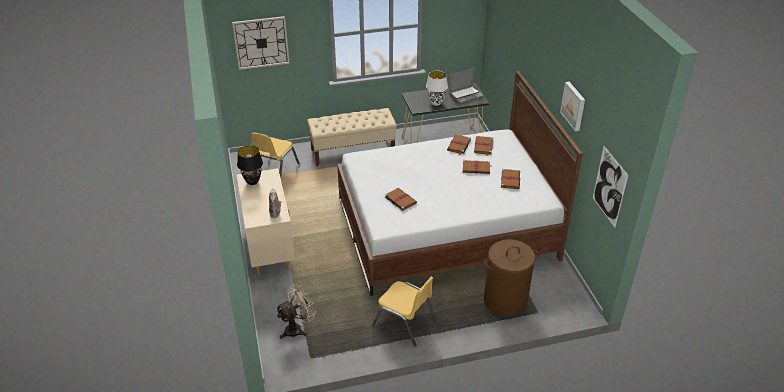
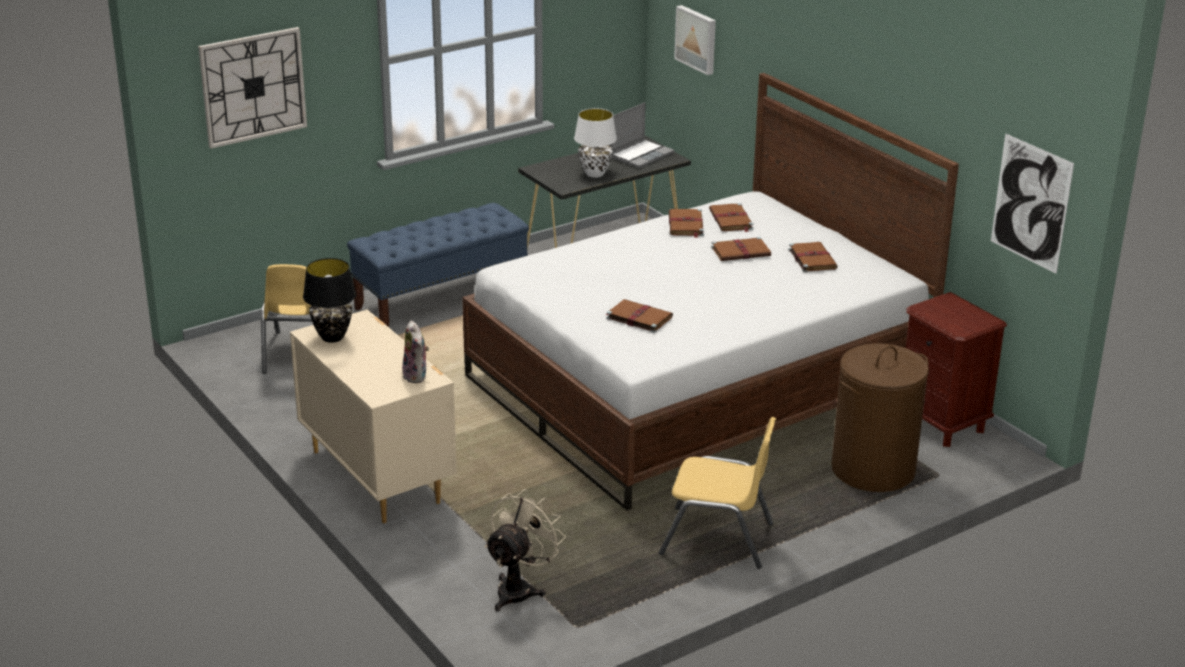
camera: 20 degrees left, 10 degrees down
(353, 151) = (441, 299): beige bench -> blue bench
(557, 280) = (941, 423): none -> brown nightstand
(574, 105) = (918, 89): picture -> picture (697, 39)

